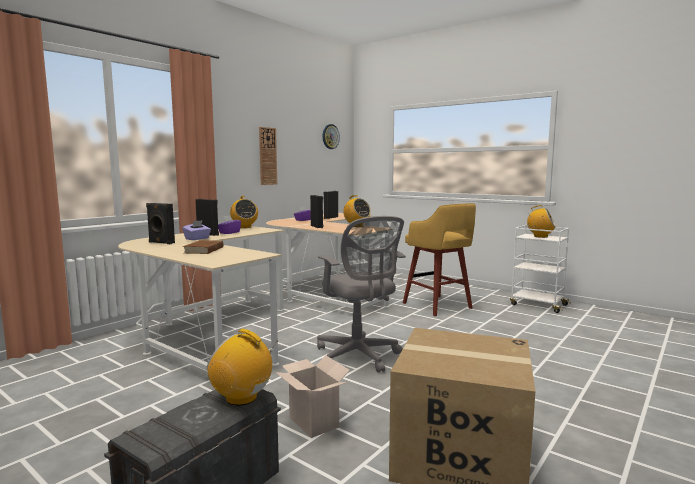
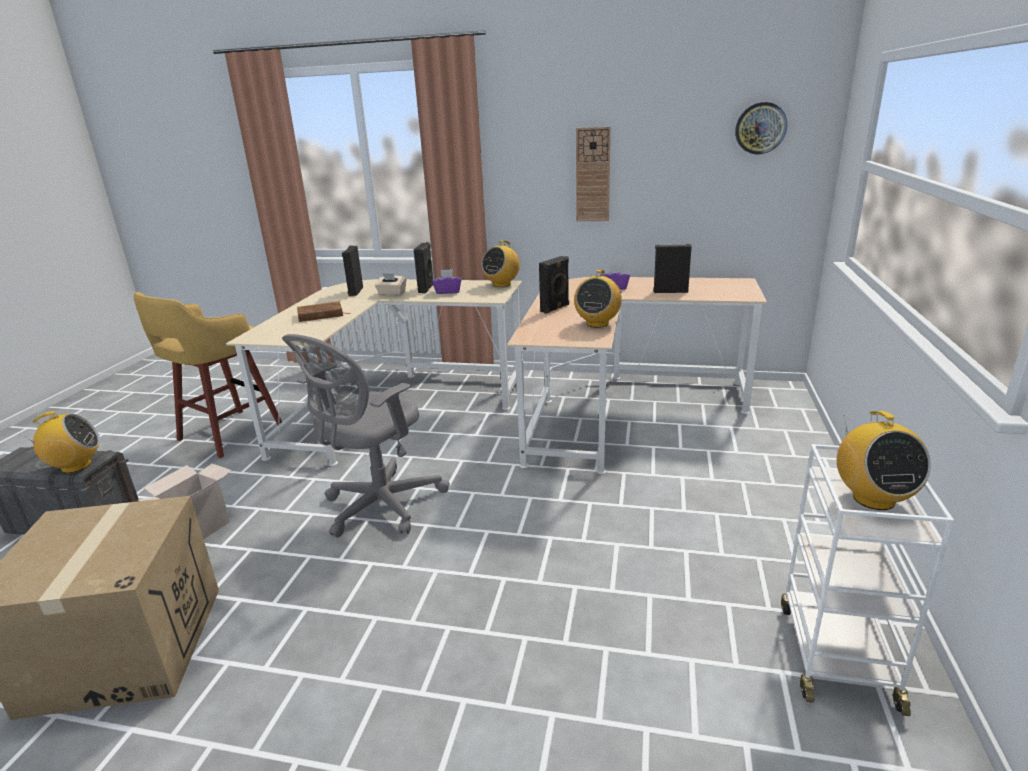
camera: 65 degrees right, 15 degrees up
(197, 239) = (392, 294): purple tissue box -> beige tissue box
(242, 398) = (75, 466): radio -> radio turned 75 degrees clockwise
(438, 306) = (659, 518): yellow stool -> yellow stool (227, 434)

